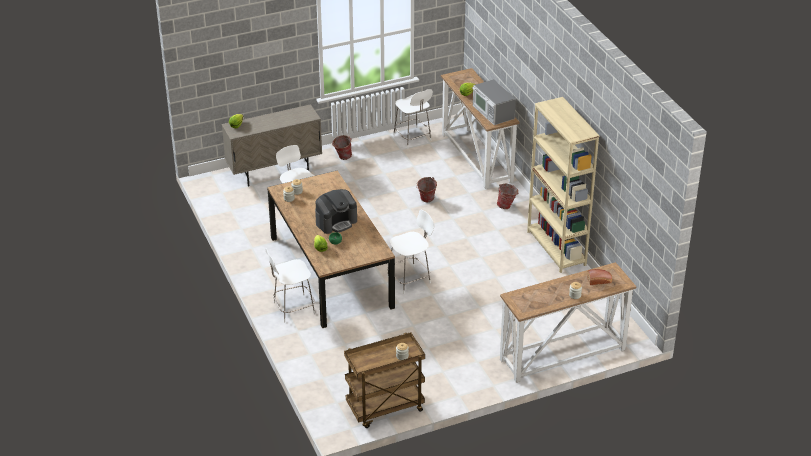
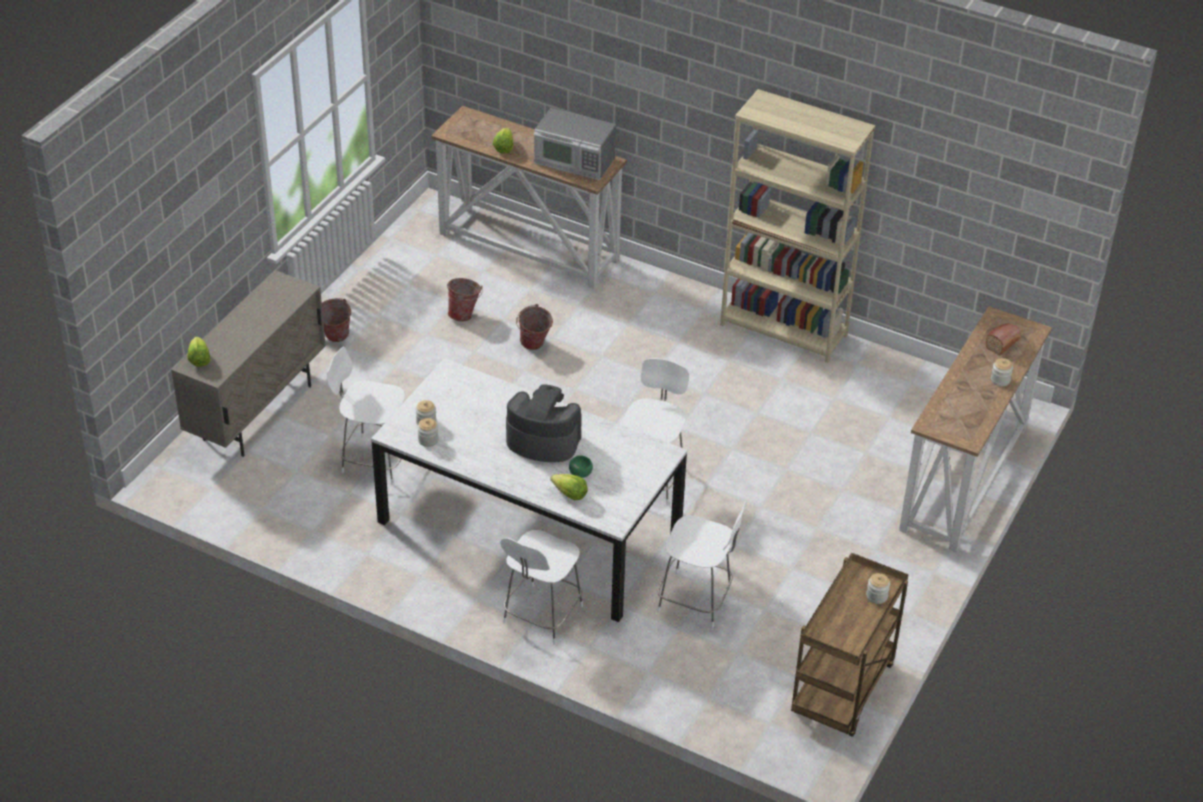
camera: 40 degrees left, 5 degrees up
(330, 272) = (528, 528): brown dining table -> white dining table
(336, 222) = (542, 440): coffee machine -> coffee machine turned 90 degrees counterclockwise
(413, 138) = (405, 259): white chair -> white chair (697, 600)
(507, 206) = (652, 300): bucket -> bucket (465, 315)

